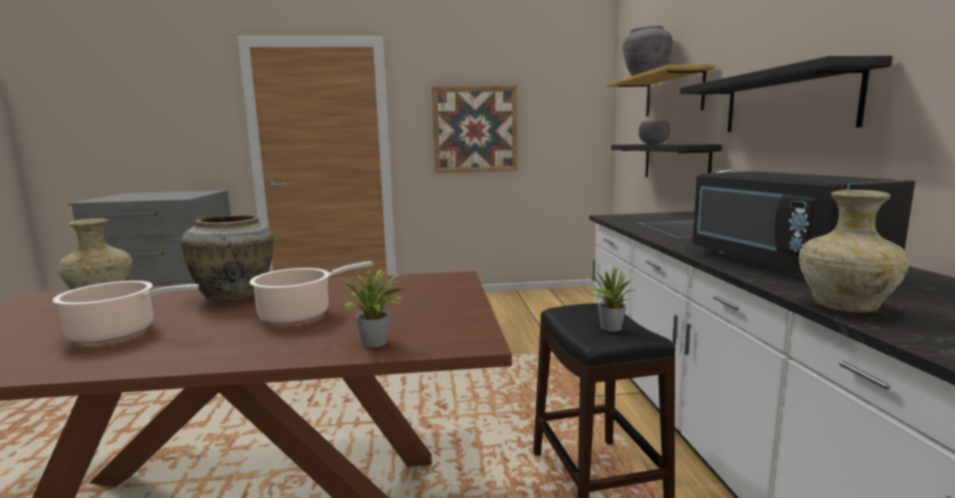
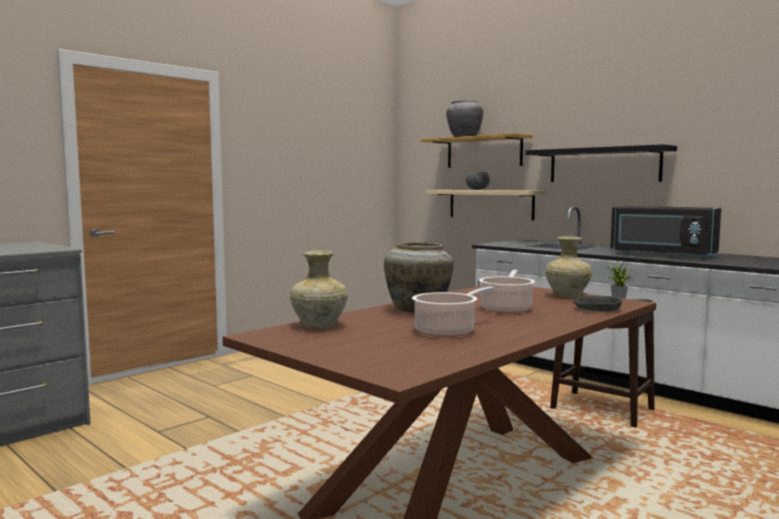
camera: 40 degrees left, 5 degrees down
(376, 343) = (597, 309): potted plant -> grey bowl
(475, 129) = (297, 173): picture -> none
(675, 163) = (490, 204): black shelf -> beige shelf
(843, 306) = (735, 264): beige vase -> beige vase (566, 296)

